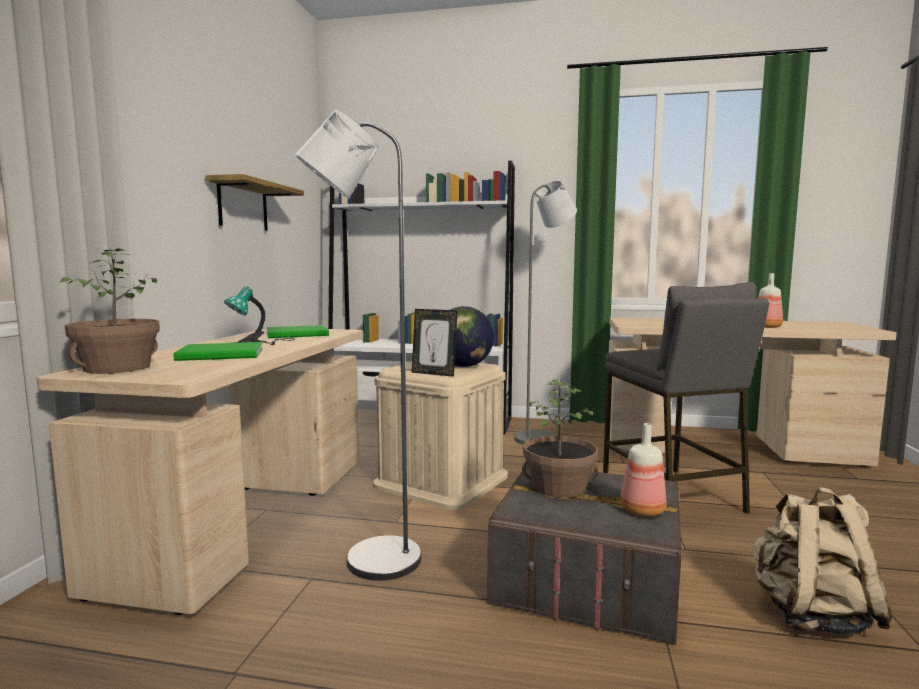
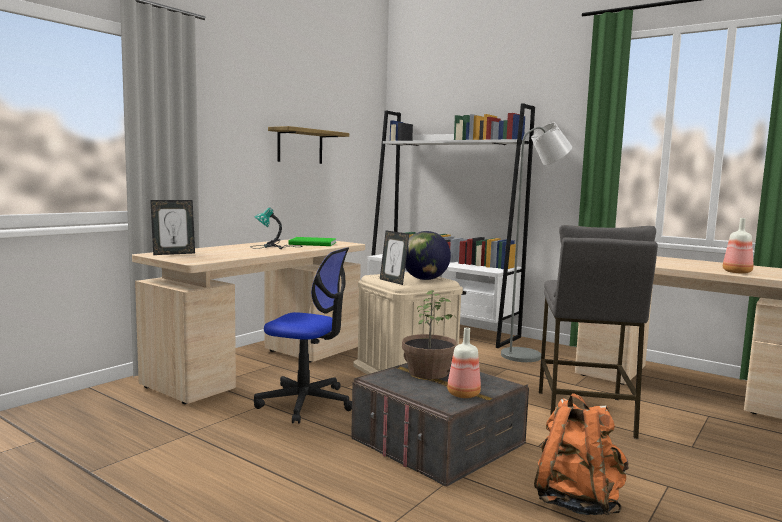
camera: 25 degrees right, 0 degrees up
(117, 368) = (173, 253): potted plant -> picture frame
(223, 355) = (239, 252): green book -> none
(368, 560) = (306, 403): grey floor lamp -> office chair
(811, 615) = (577, 501): beige backpack -> orange backpack

